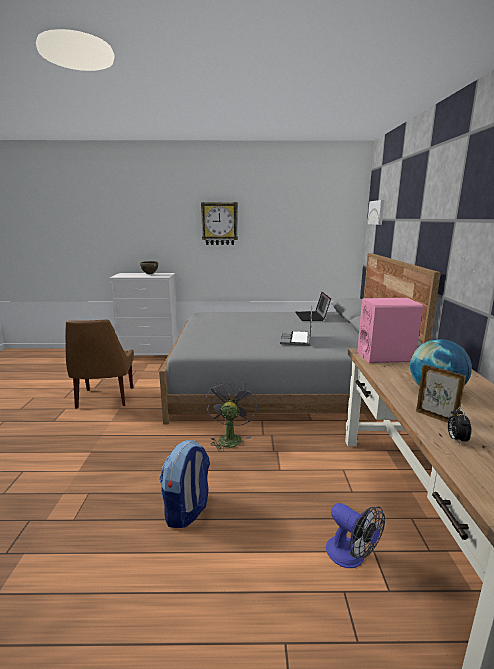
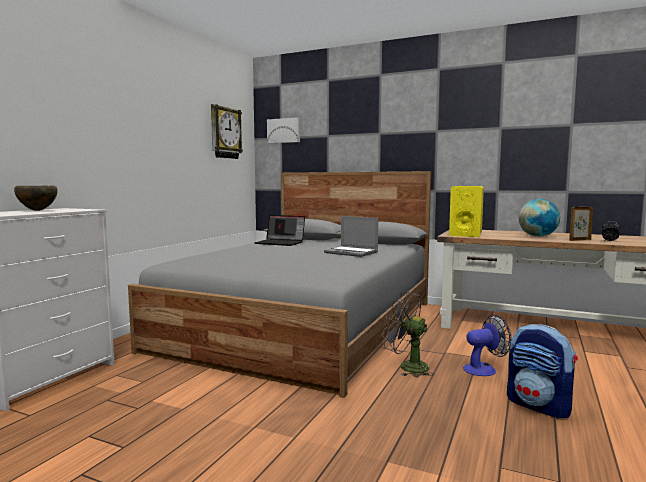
camera: 65 degrees left, 10 degrees down
(104, 399) = (196, 438): brown chair -> none
(219, 223) = (126, 126): wall clock -> wall clock (225, 133)
(351, 556) = (591, 358): fan -> fan (484, 369)
(385, 357) = (465, 234): pink speaker -> yellow speaker

